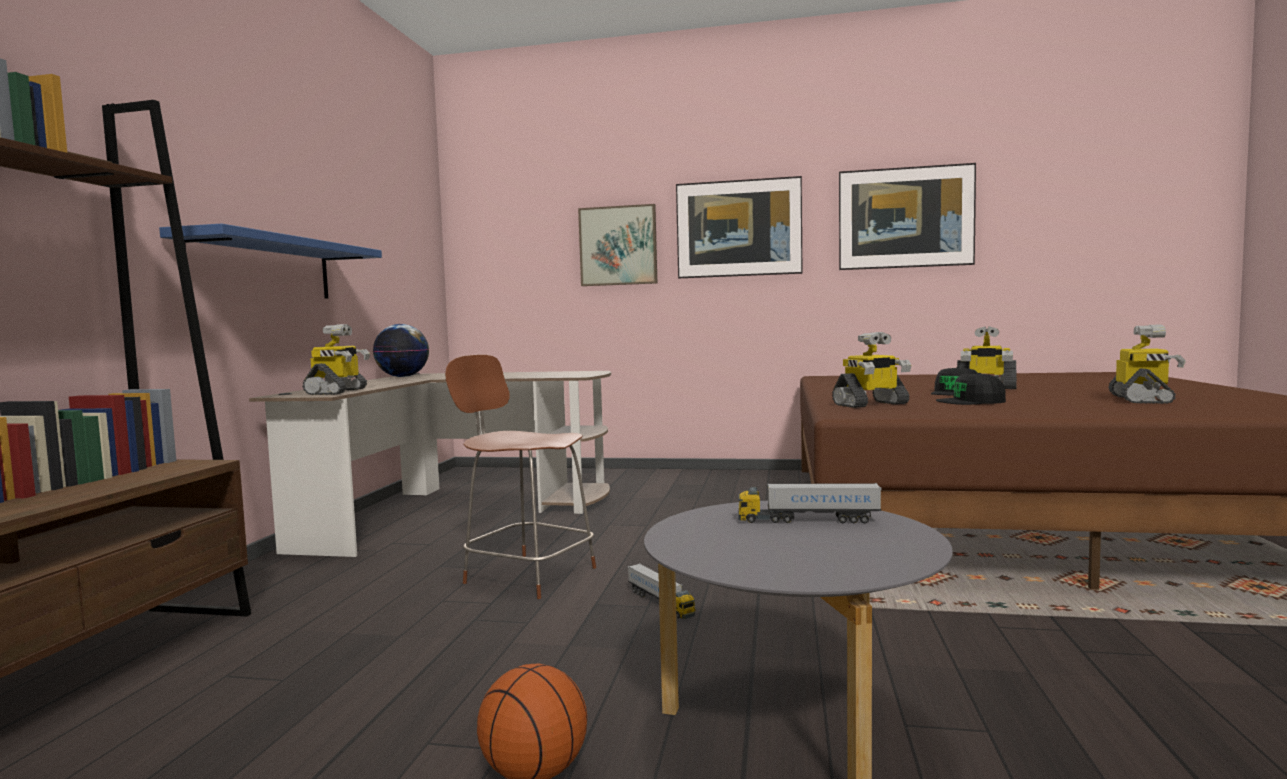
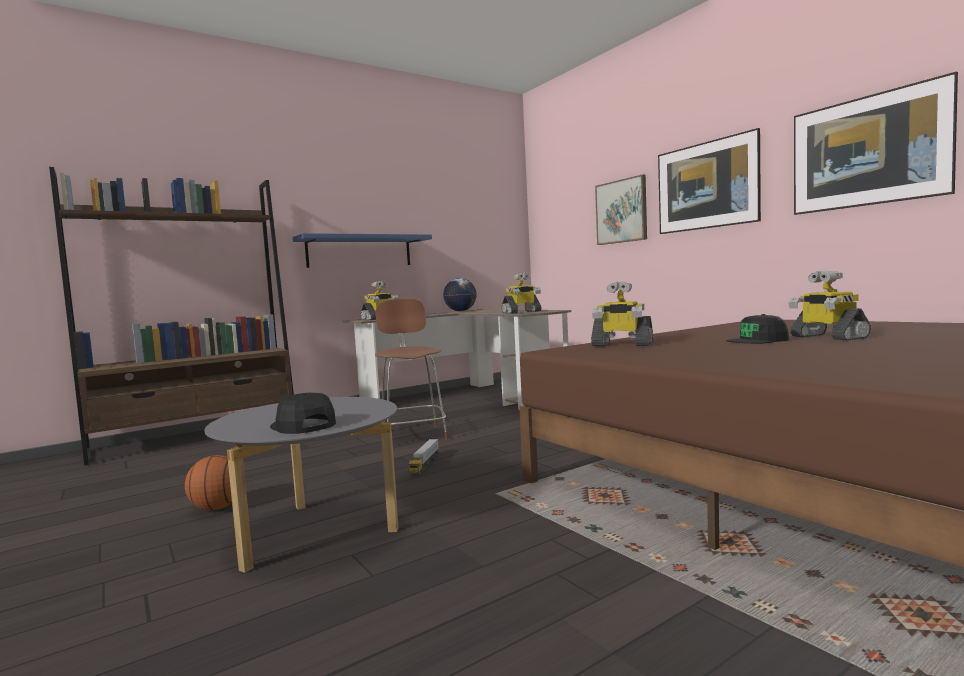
camera: 45 degrees right, 0 degrees up
(807, 520) = (343, 410): toy truck -> none
(971, 401) = (709, 348): black cap -> black cap (303, 425)
(1142, 400) = (892, 360): toy robot -> toy robot (521, 312)

